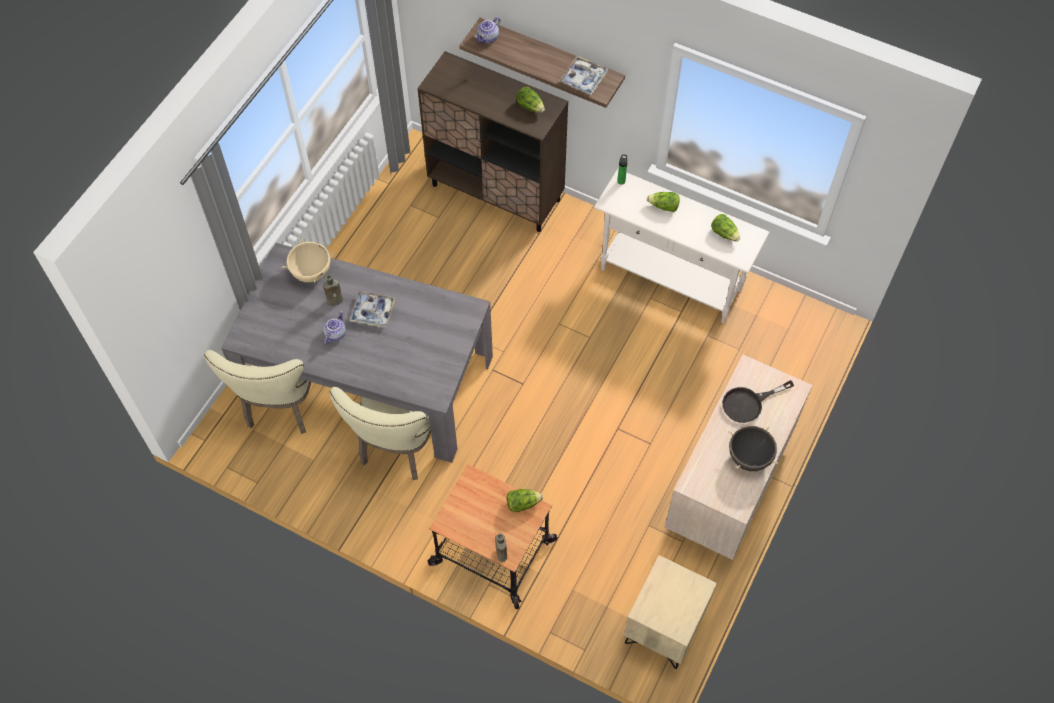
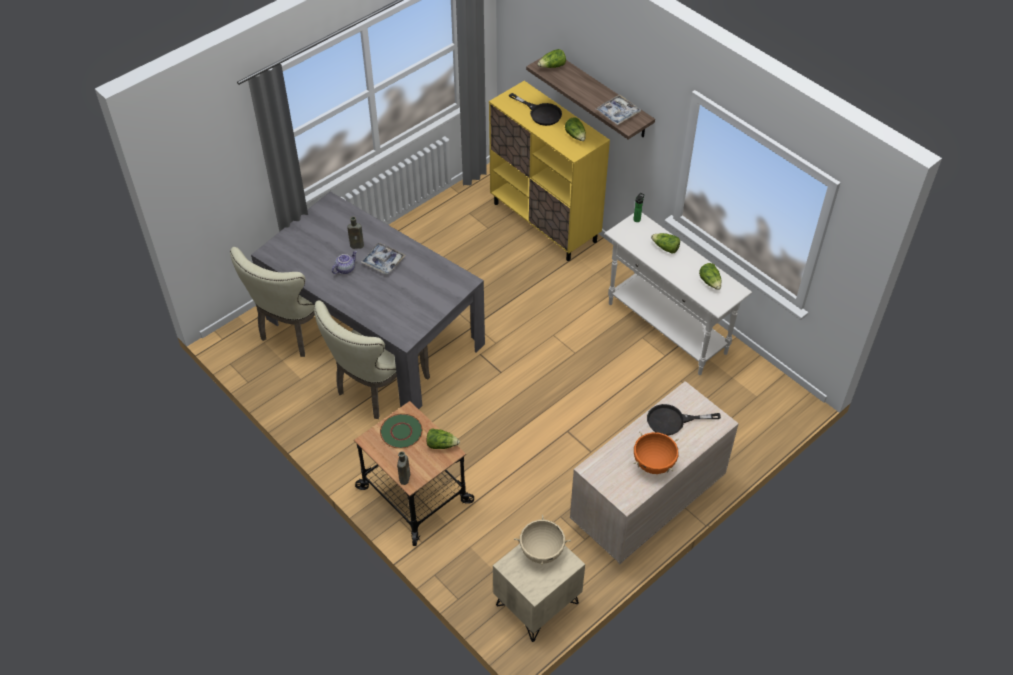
camera: 20 degrees right, 10 degrees down
(311, 272) = (348, 220): beige cooking pot -> beige cooking pot (541, 551)
(475, 502) = (401, 432): none -> green plate
(481, 88) = (541, 113): none -> black frying pan
(488, 38) = (552, 66): teapot -> lettuce
(496, 192) = (545, 222): brown cabinet -> yellow cabinet
(749, 457) = (654, 464): black cooking pot -> orange cooking pot

